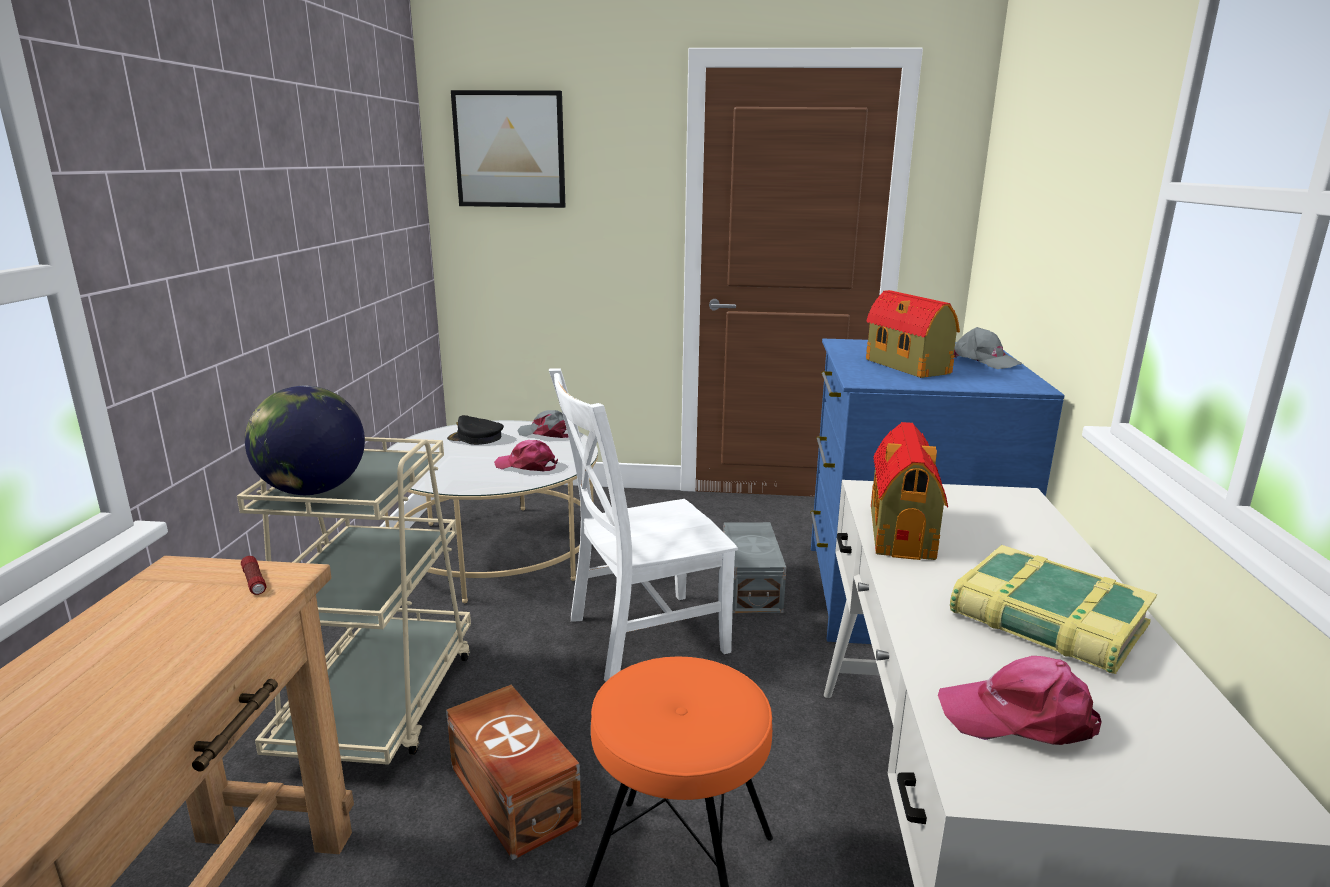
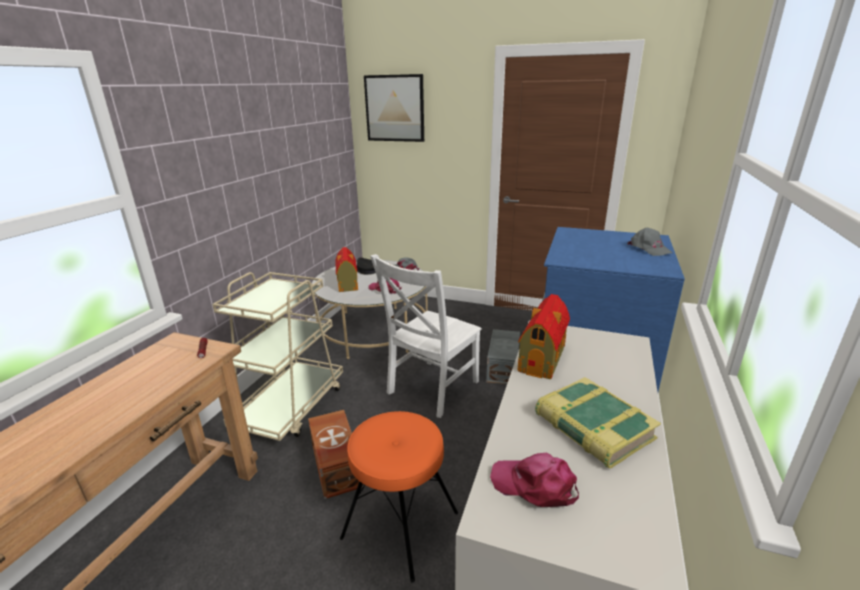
camera: 15 degrees right, 5 degrees up
(314, 491) = (251, 303): globe -> none
(640, 636) = (430, 389): white chair -> white chair turned 45 degrees counterclockwise
(908, 367) = (595, 251): toy house -> toy house (347, 284)

